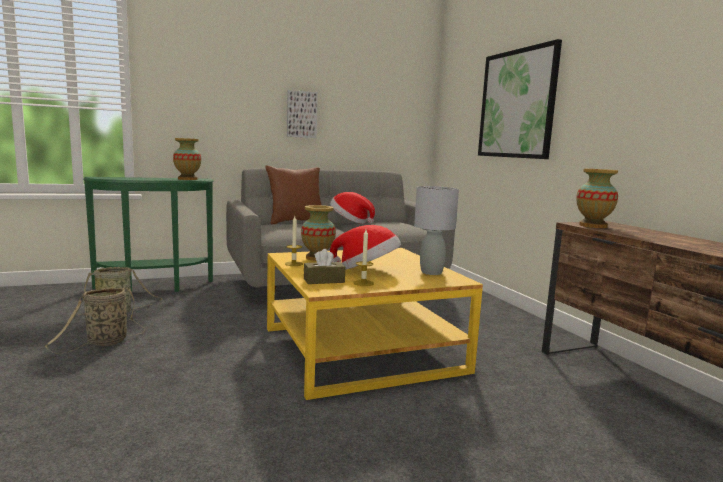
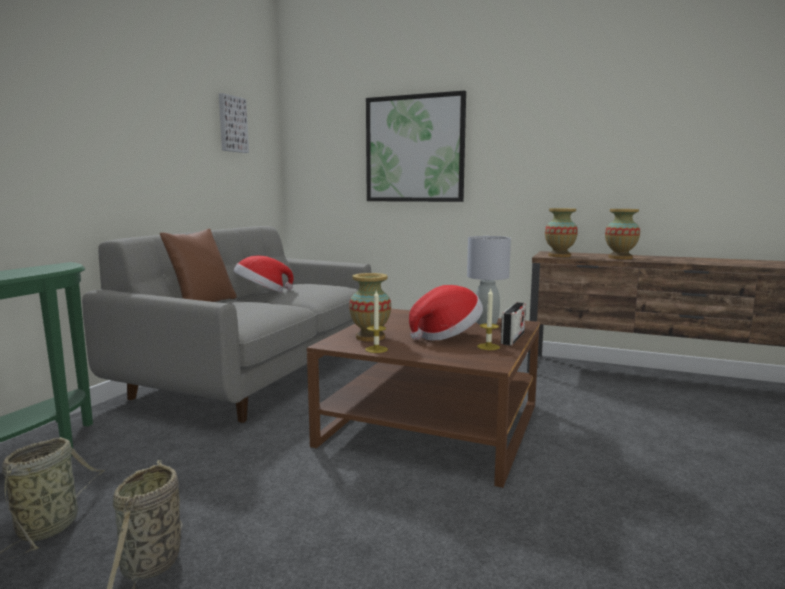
camera: 45 degrees left, 0 degrees up
(187, 179) = (53, 268): vase -> vase (620, 258)
(301, 114) = (158, 157): picture -> picture (232, 124)
(324, 280) = (459, 355): brown tissue box -> none
(361, 349) = (432, 424): yellow coffee table -> brown coffee table
(406, 285) = (513, 338): none -> radio

